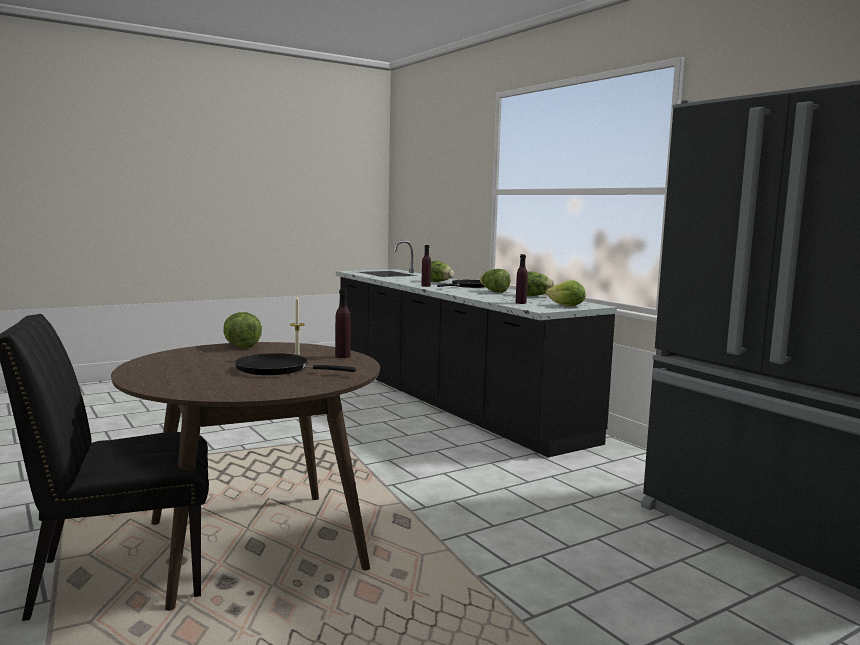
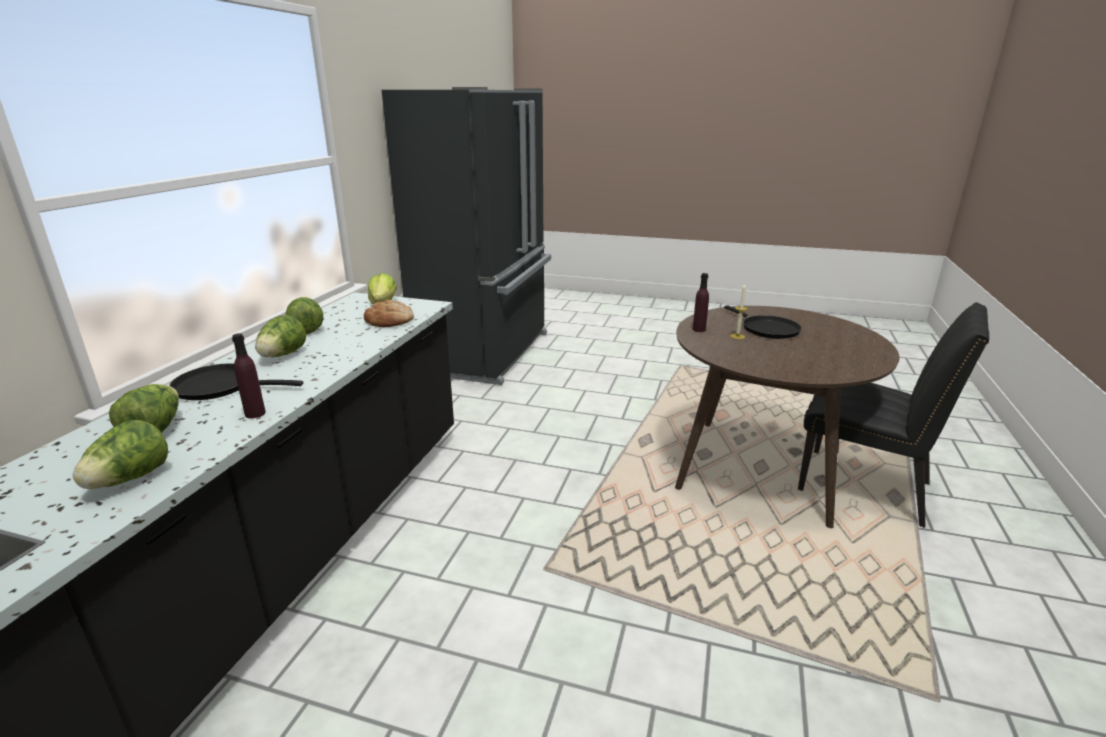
camera: 130 degrees left, 15 degrees up
(240, 346) = (764, 368): lettuce -> lettuce (130, 479)
(520, 303) = (389, 320): purple bottle -> bread

